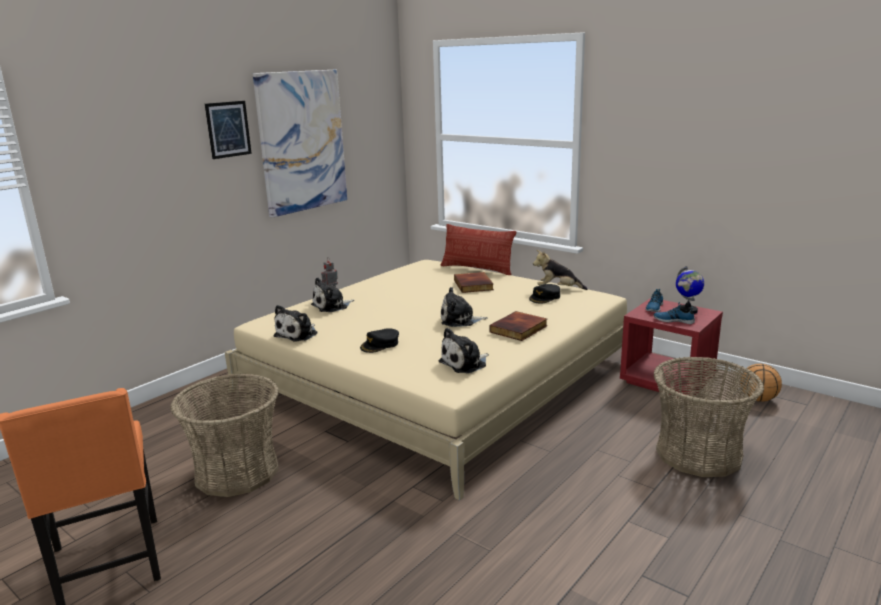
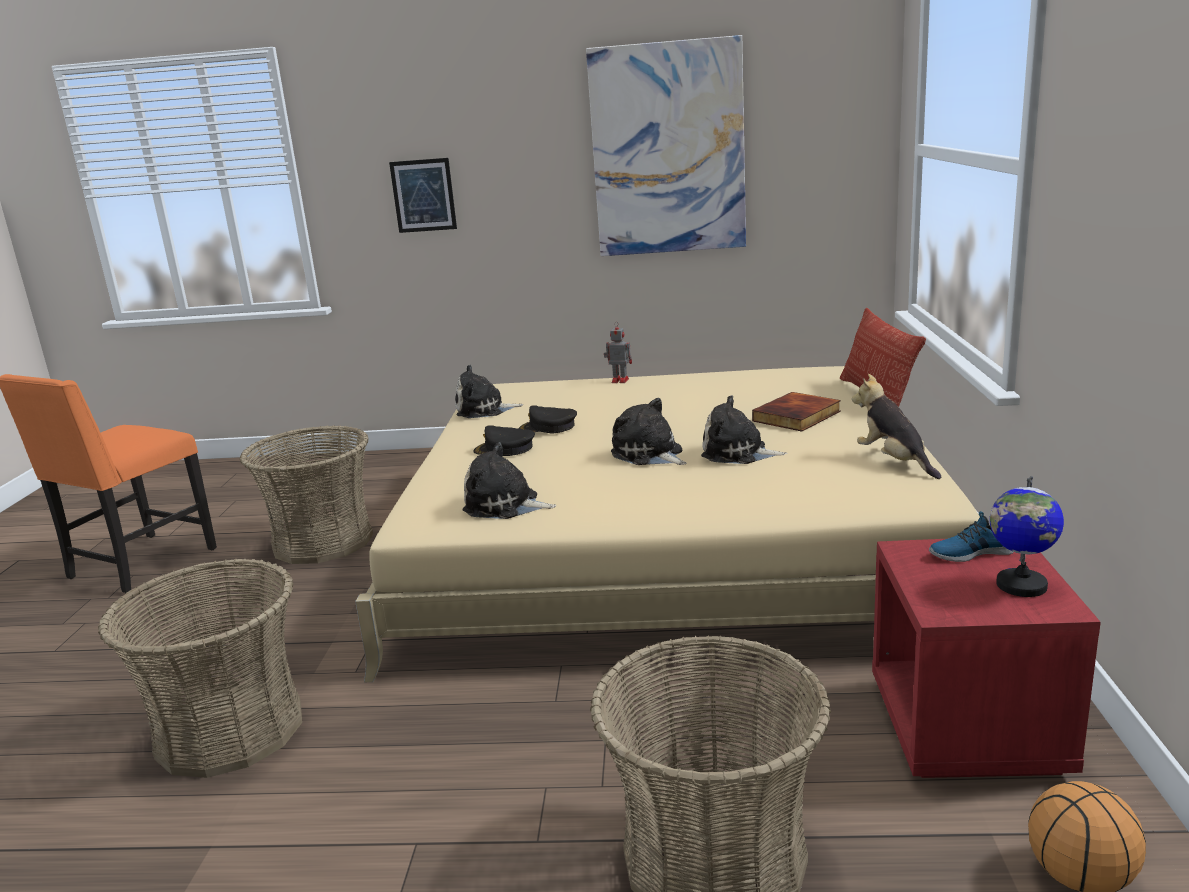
camera: 55 degrees right, 0 degrees up
(228, 129) = (543, 128): picture -> picture (423, 195)
(332, 306) = (589, 391): plush toy -> plush toy (738, 453)
(451, 561) = (230, 729): none -> basket
(519, 329) = (675, 494): book -> none
(545, 297) = (830, 465): black cap -> black cap (548, 427)
(673, 320) = (937, 587): shoe -> none

